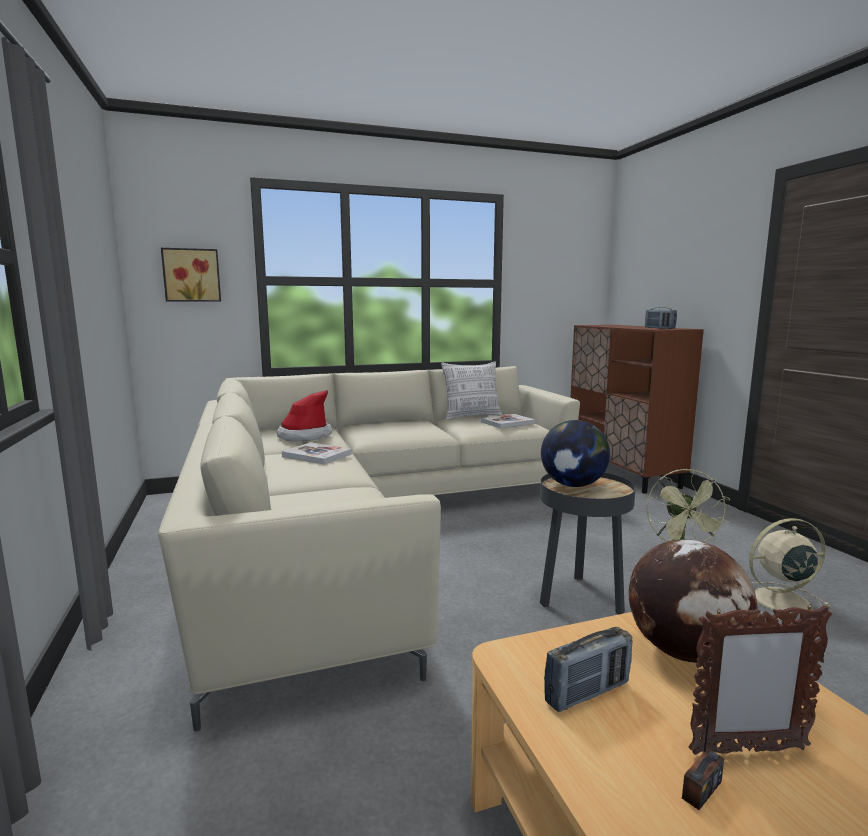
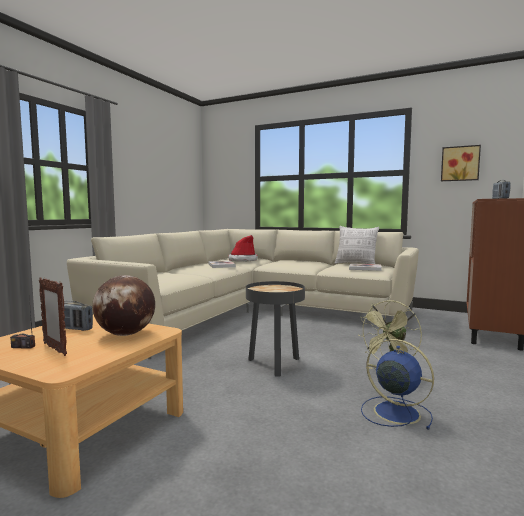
camera: 45 degrees right, 5 degrees down
(192, 275) = (228, 178): picture -> picture (460, 163)
(573, 485) = (273, 288): globe -> none
(778, 601) = (394, 412): beige fan -> blue fan

